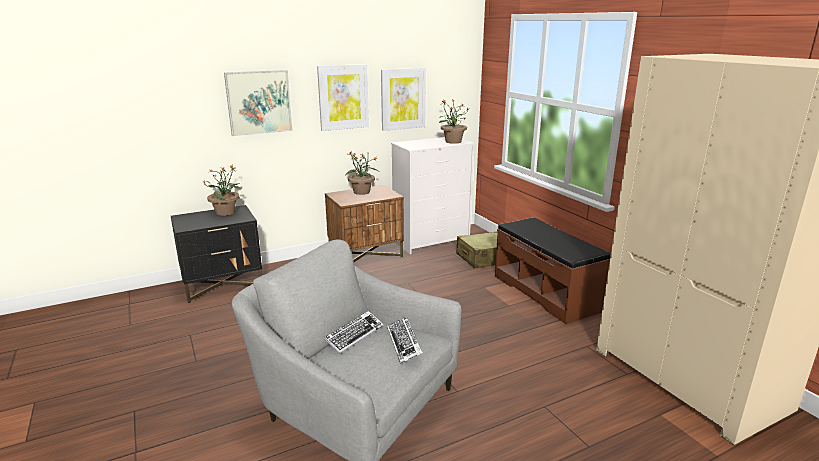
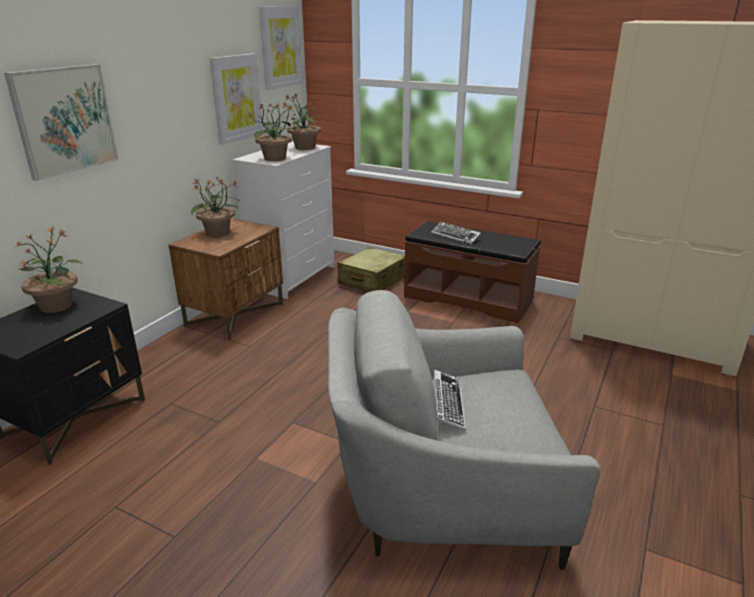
camera: 35 degrees left, 5 degrees up
(343, 97) = (172, 101): picture -> picture (280, 47)
(404, 343) = (508, 390): keyboard -> keyboard (455, 236)
(418, 146) = (276, 158): none -> potted plant

